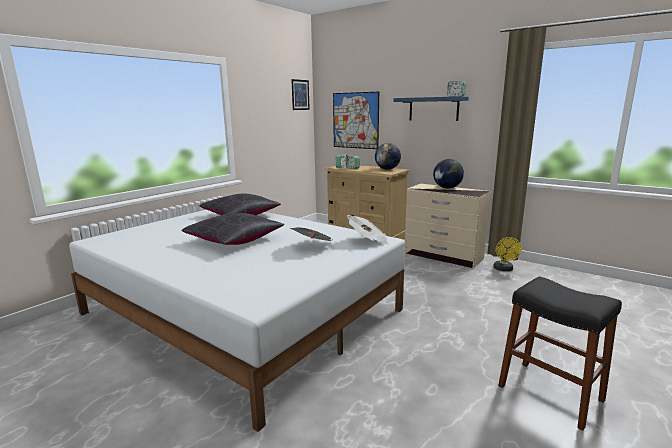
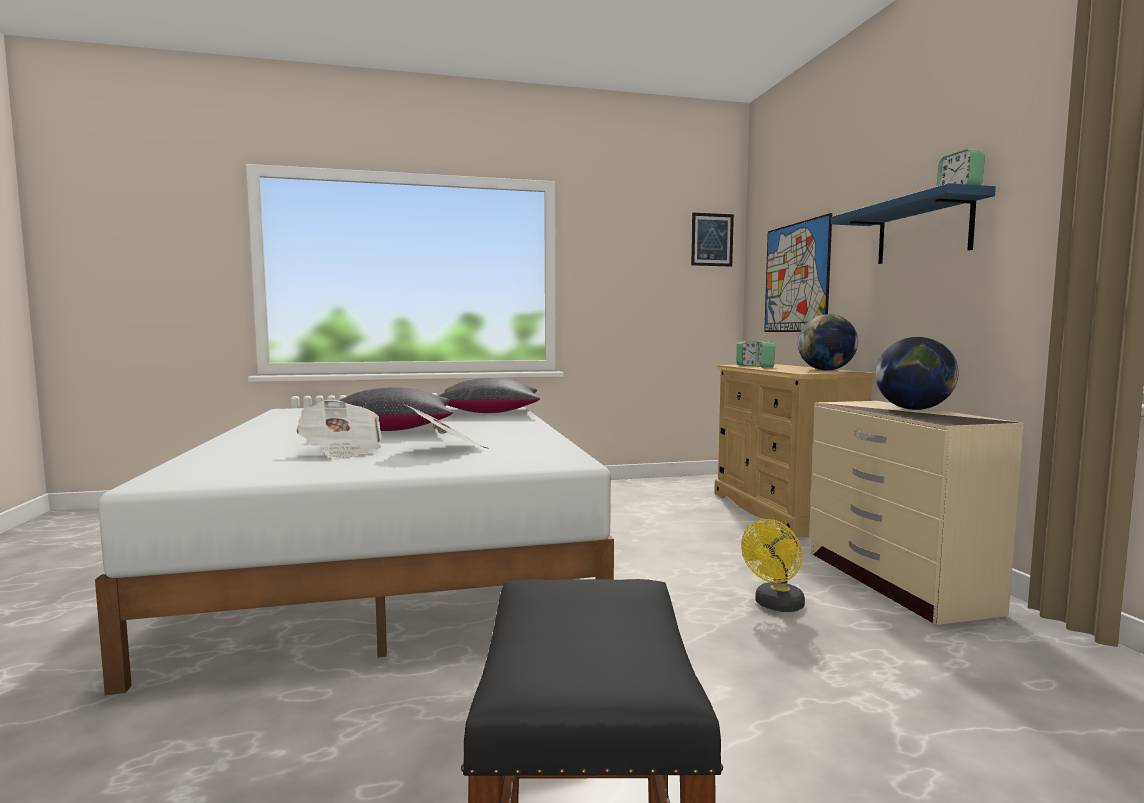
camera: 40 degrees right, 10 degrees down
(368, 241) = (539, 458): newspaper -> newspaper (341, 451)
(504, 269) = (1033, 655): yellow fan -> yellow fan (775, 605)

